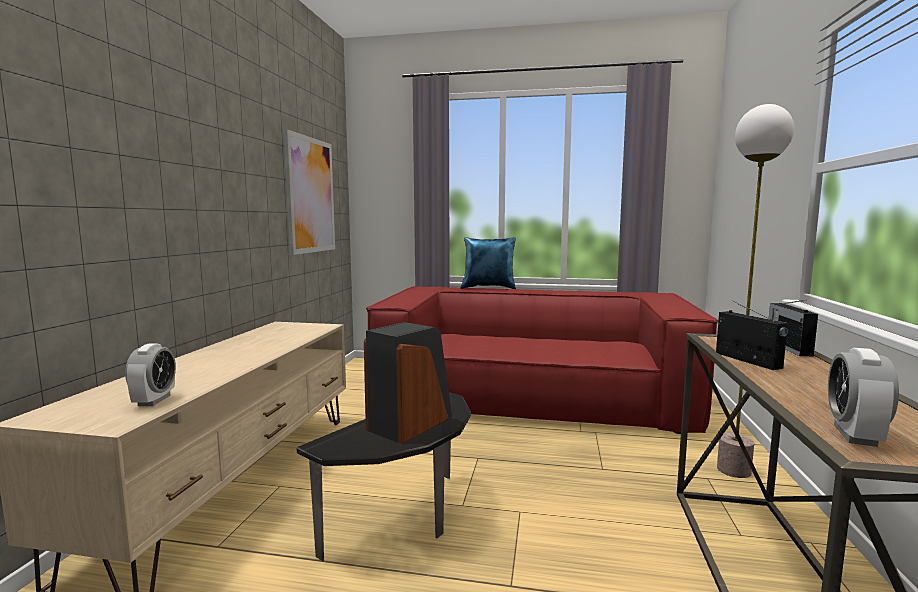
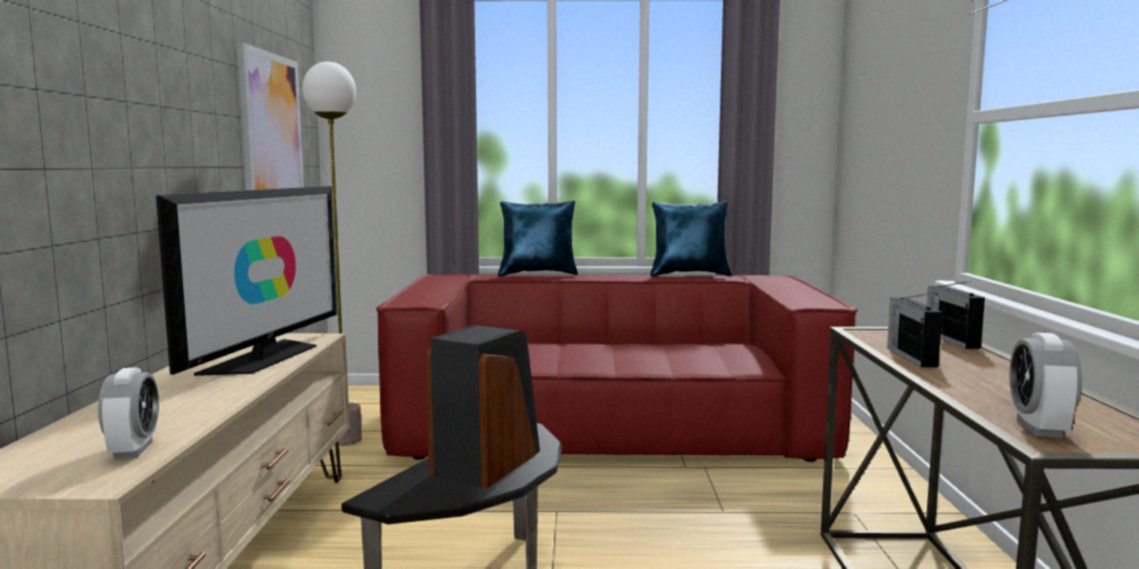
camera: 10 degrees left, 0 degrees up
(281, 339) = (264, 358): none -> television
(597, 291) = (690, 275): none -> blue pillow
(734, 470) = (884, 500): floor lamp -> floor lamp (345, 440)
(748, 360) = (911, 356): radio -> radio turned 150 degrees counterclockwise

